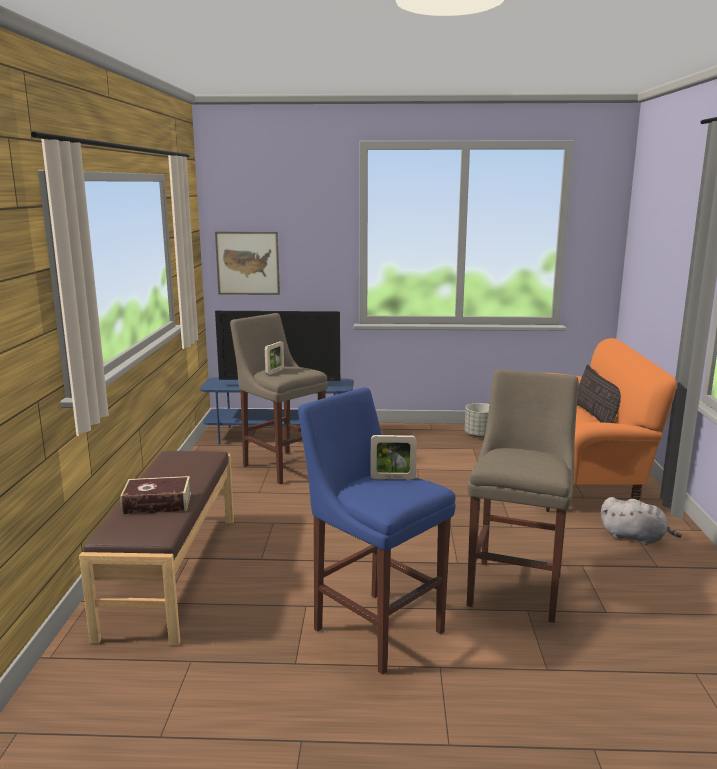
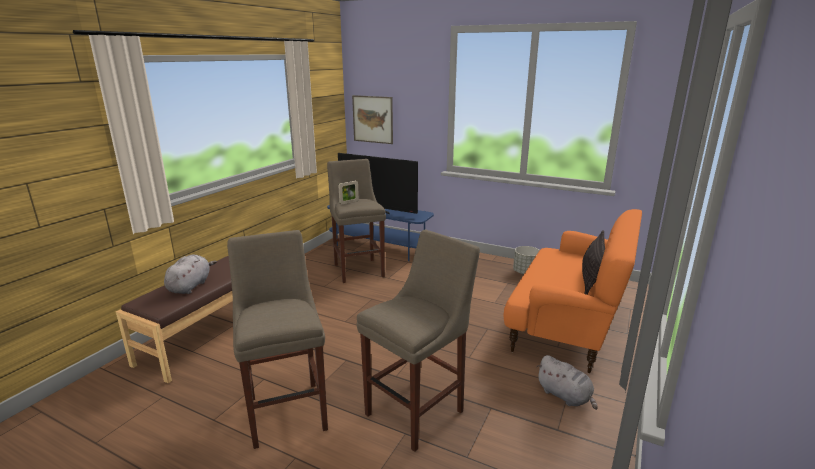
camera: 25 degrees right, 5 degrees up
(157, 504) = (190, 286): book -> grey plush toy
(374, 627) = (287, 410): blue stool -> beige stool
(393, 478) = (290, 305): picture frame -> none

